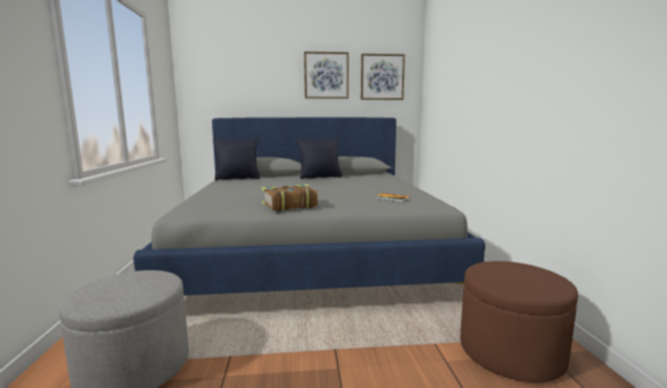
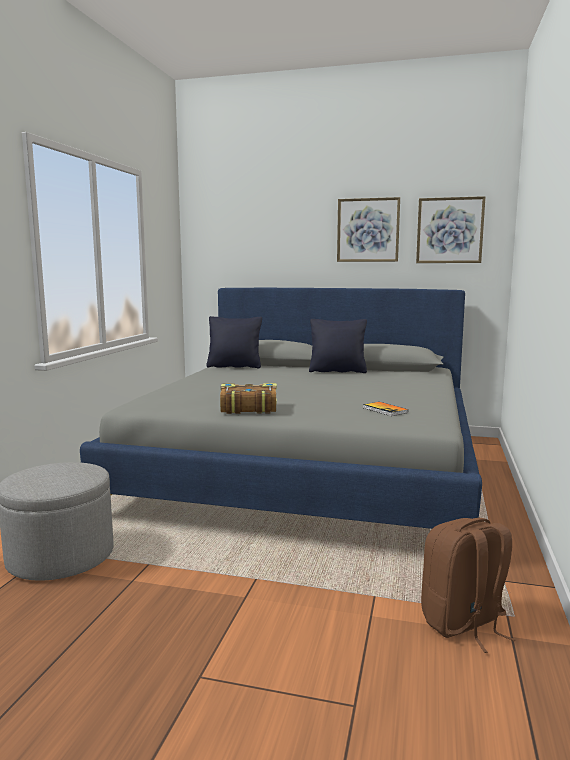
camera: 20 degrees right, 0 degrees up
(511, 352) = (464, 624): brown ottoman -> brown backpack

